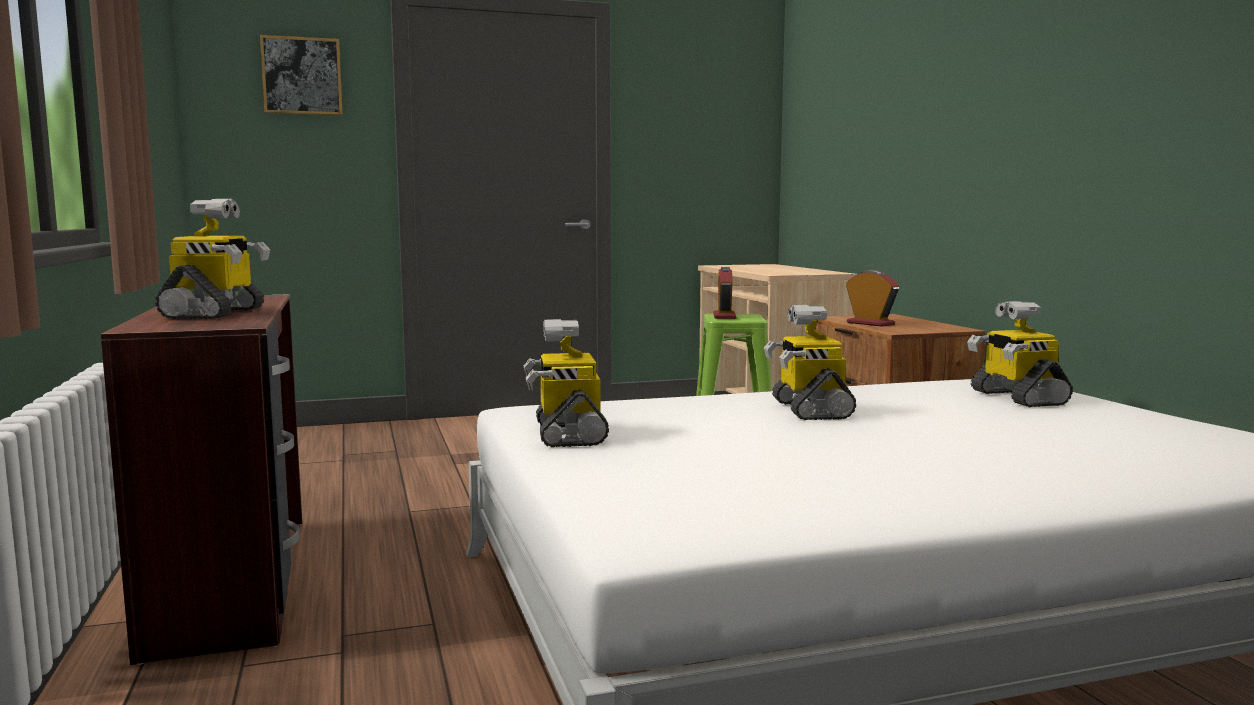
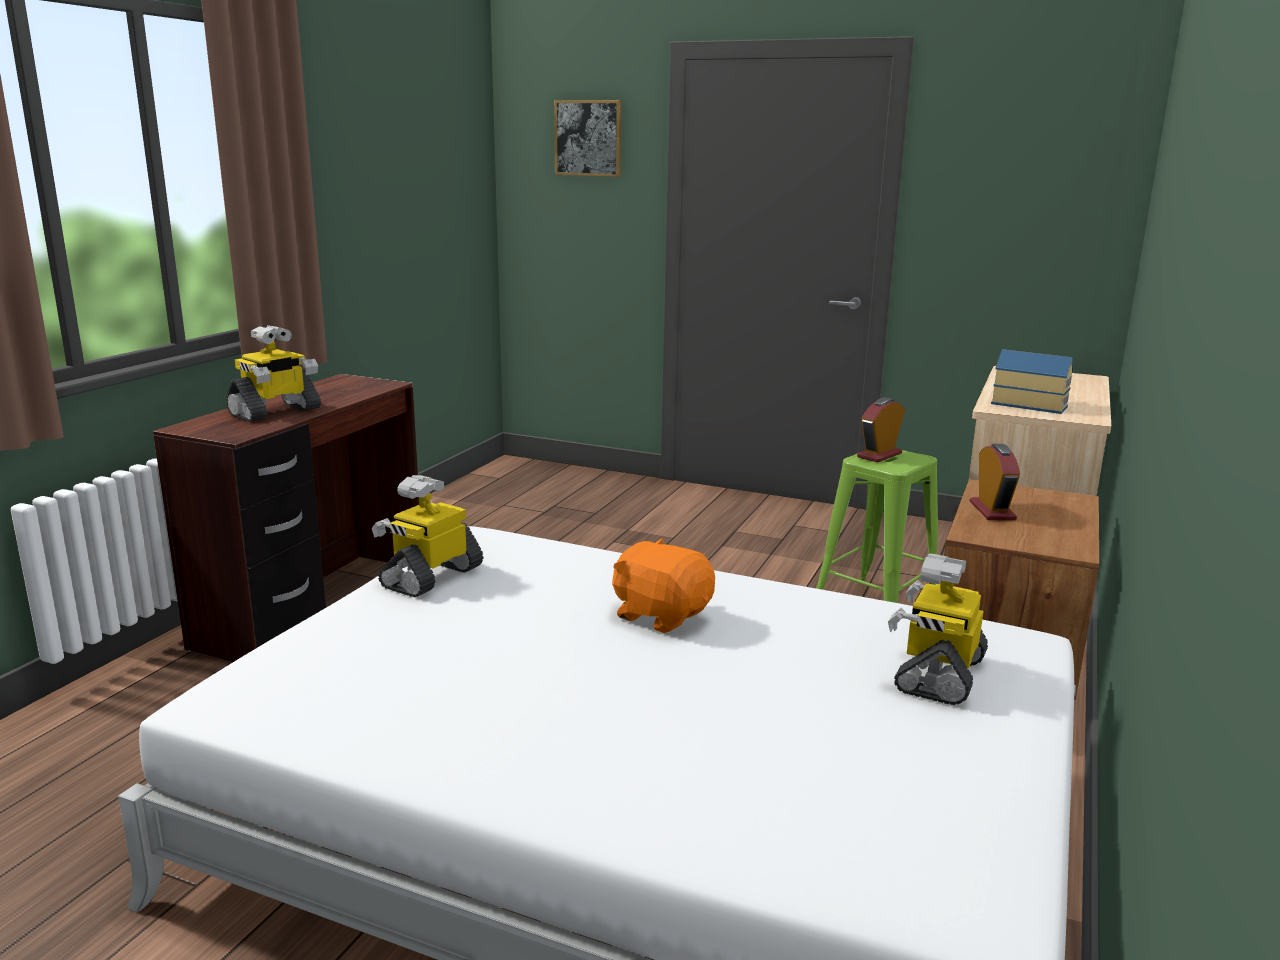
camera: 40 degrees right, 10 degrees up
(785, 272) = (1029, 404): none -> toy house
(809, 409) = (661, 615): toy robot -> orange plush toy

